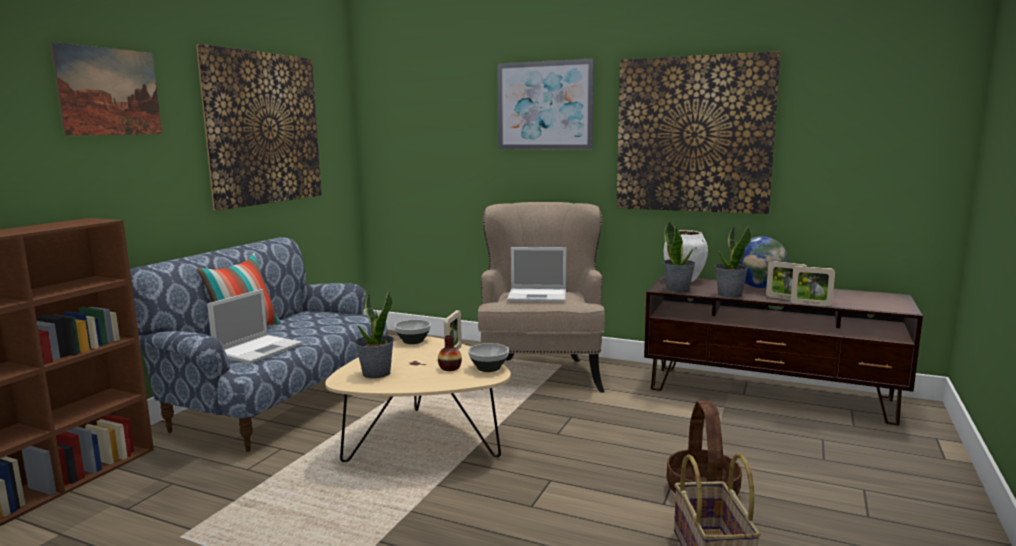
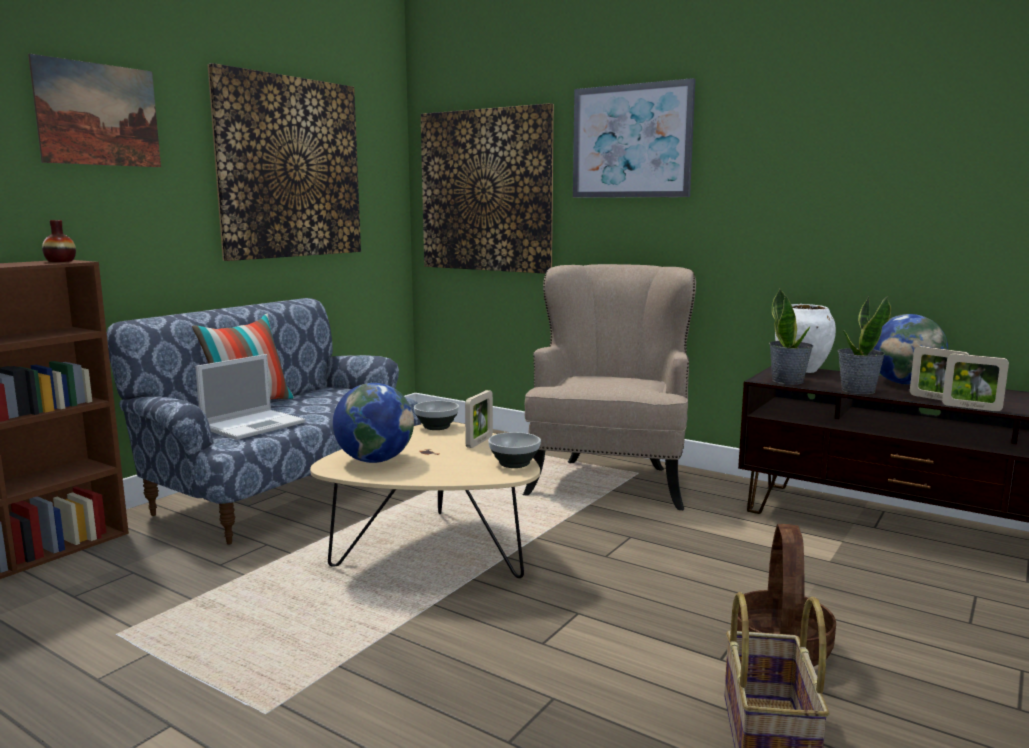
camera: 10 degrees right, 0 degrees up
(376, 373) = (375, 460): potted plant -> globe
(450, 368) = (466, 460): vase -> vase (60, 261)
(538, 296) = (605, 381): laptop -> none
(693, 135) = (823, 177): picture -> picture (486, 191)

